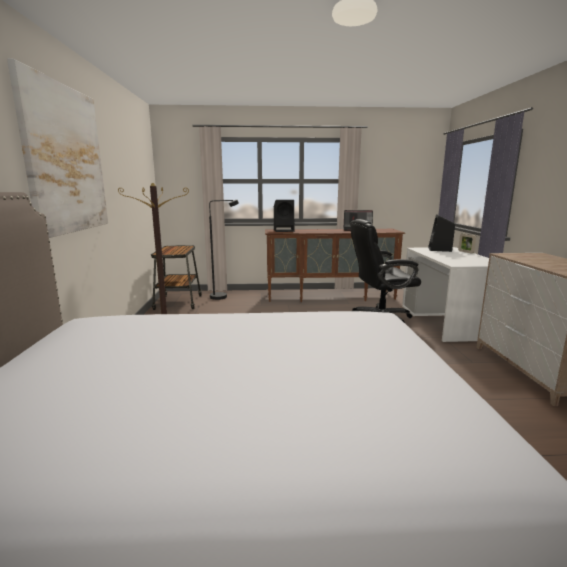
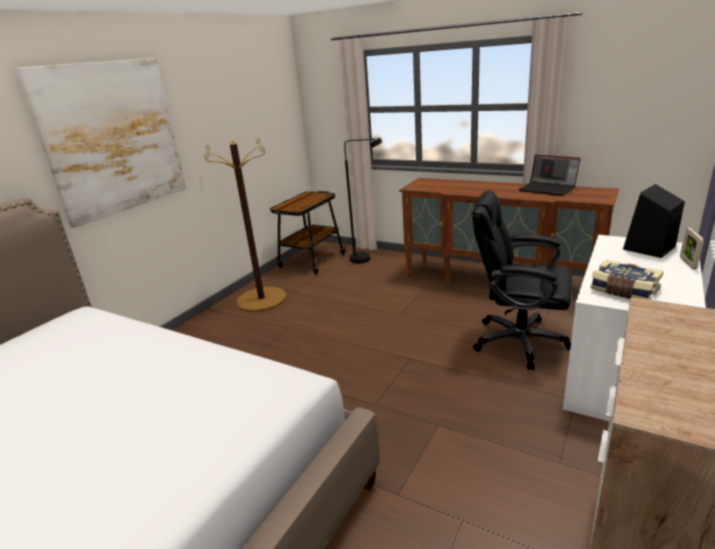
camera: 35 degrees right, 10 degrees up
(284, 230) = (435, 184): black speaker -> none
(462, 261) = (624, 290): none -> book

